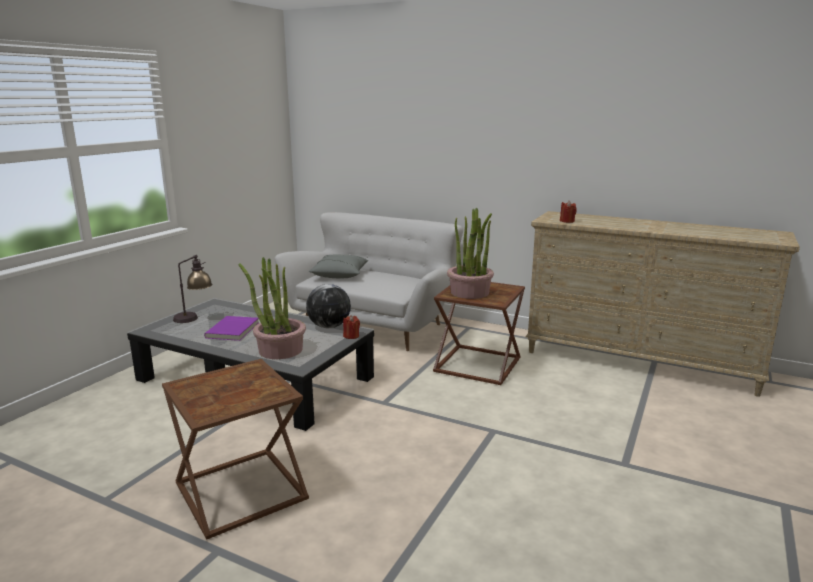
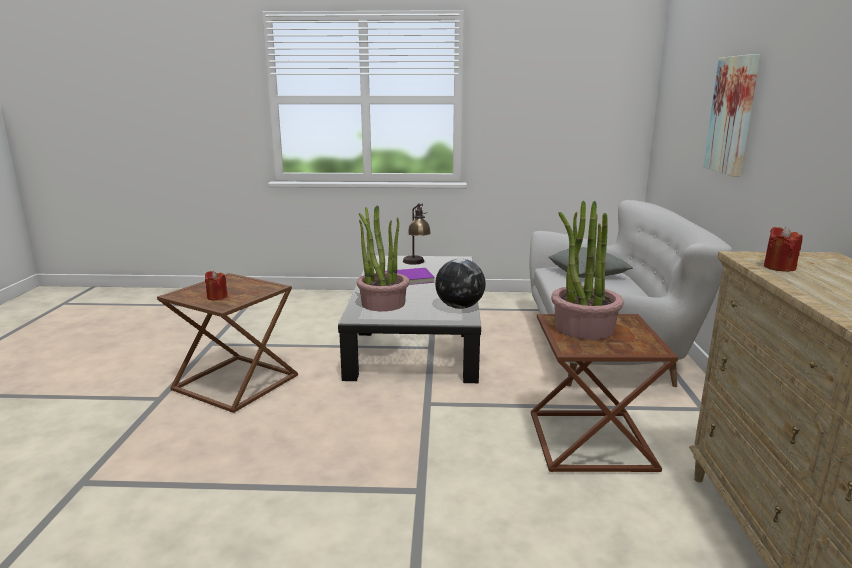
camera: 65 degrees right, 0 degrees up
(351, 336) = (447, 320): red candle -> red candle (217, 297)
(418, 143) = (732, 115): none -> picture

